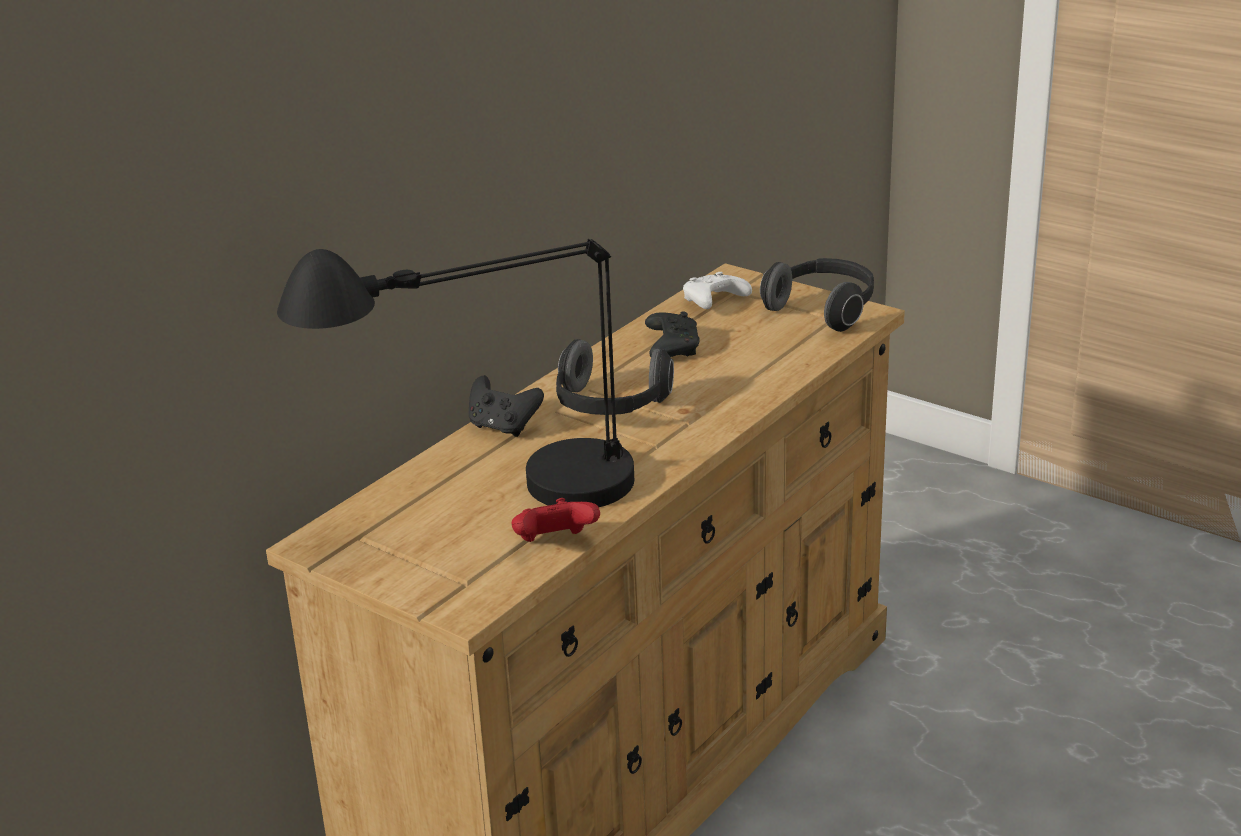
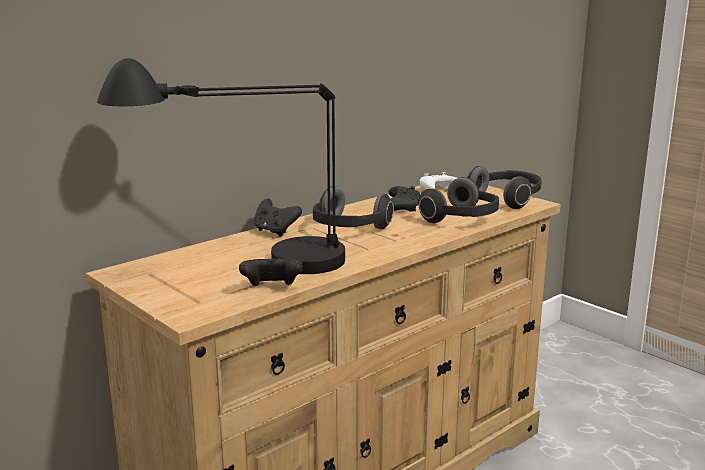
camera: 10 degrees right, 10 degrees down
(555, 543) = (272, 289): red game controller -> black game controller
(770, 363) = (462, 219): none -> headphones

